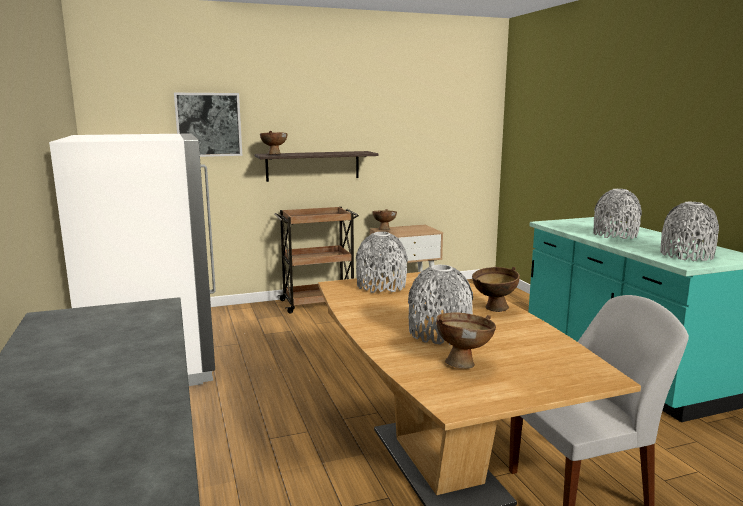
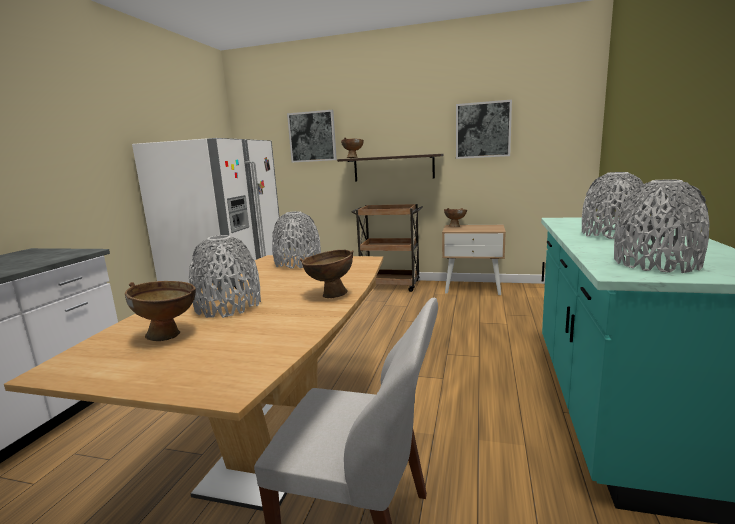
camera: 35 degrees right, 0 degrees up
(406, 128) = (483, 130): none -> picture

